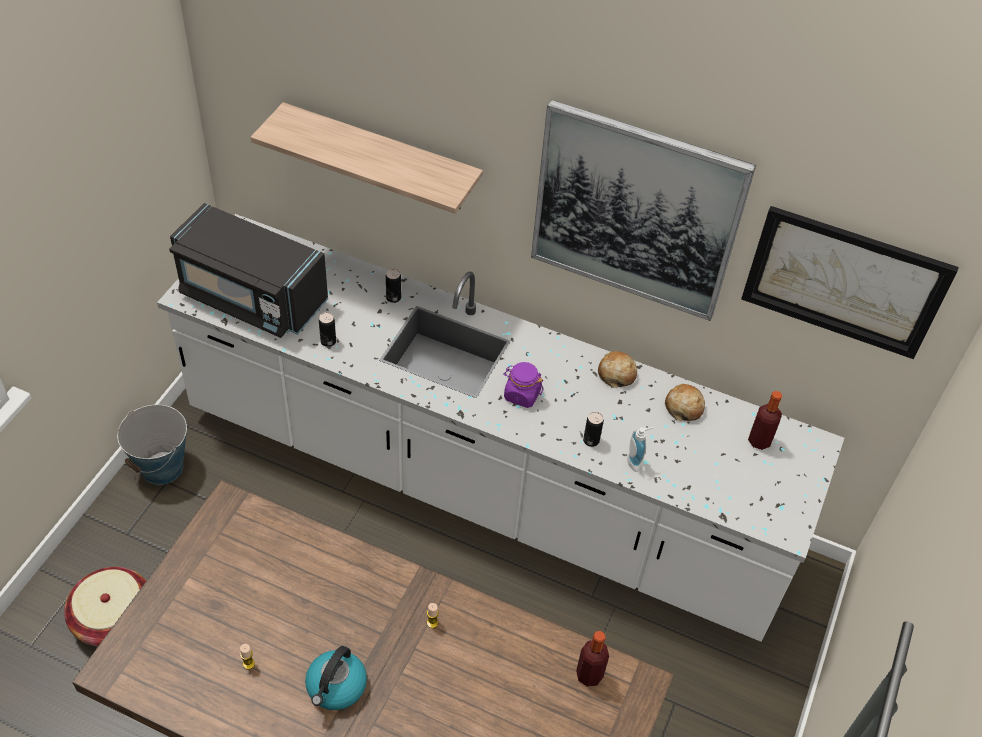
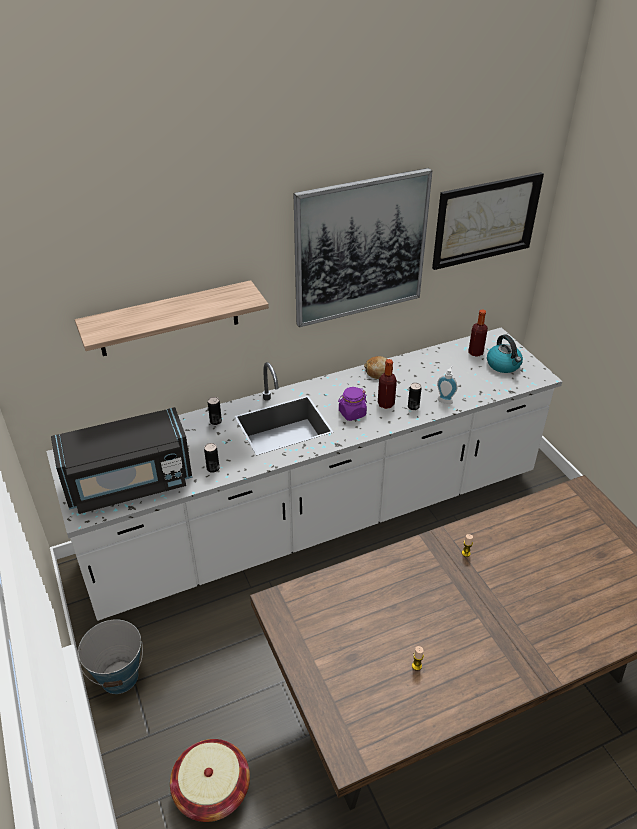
camera: 45 degrees left, 10 degrees down
(336, 687) = (474, 628): kettle -> kettle (504, 365)
(589, 675) = (559, 507): bottle -> bottle (386, 404)
(684, 407) = (427, 363): bread -> none

